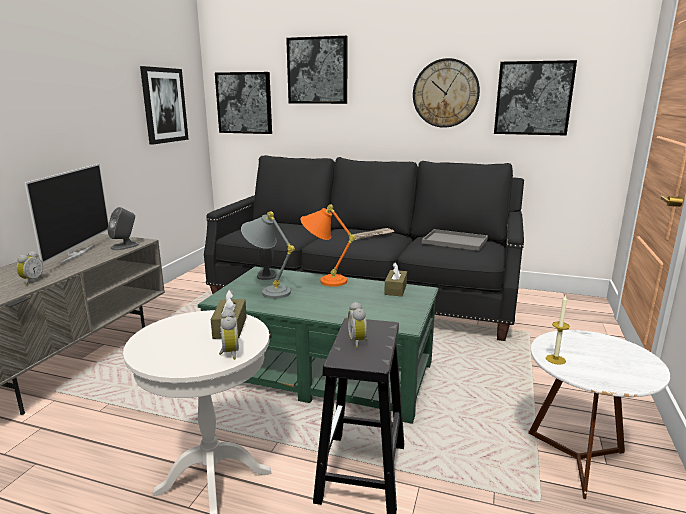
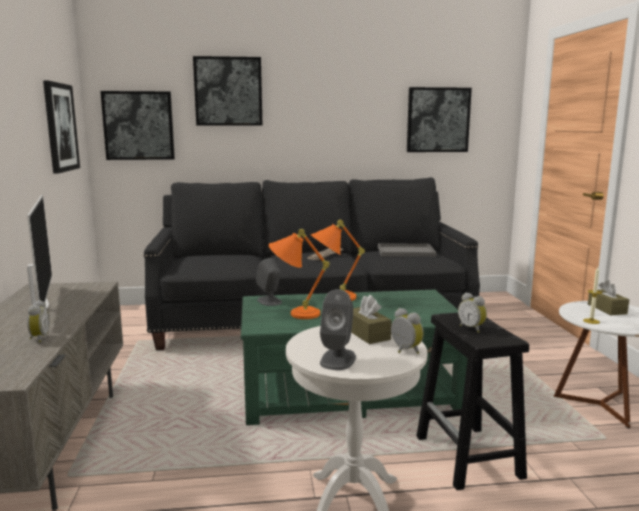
camera: 25 degrees left, 5 degrees down
(125, 246) = (89, 291): grey speaker -> grey speaker (338, 359)
(268, 291) = (294, 313): grey table lamp -> orange table lamp
(395, 289) = (405, 295): brown tissue box -> brown tissue box (607, 309)
(445, 93) = (361, 115): wall clock -> none

